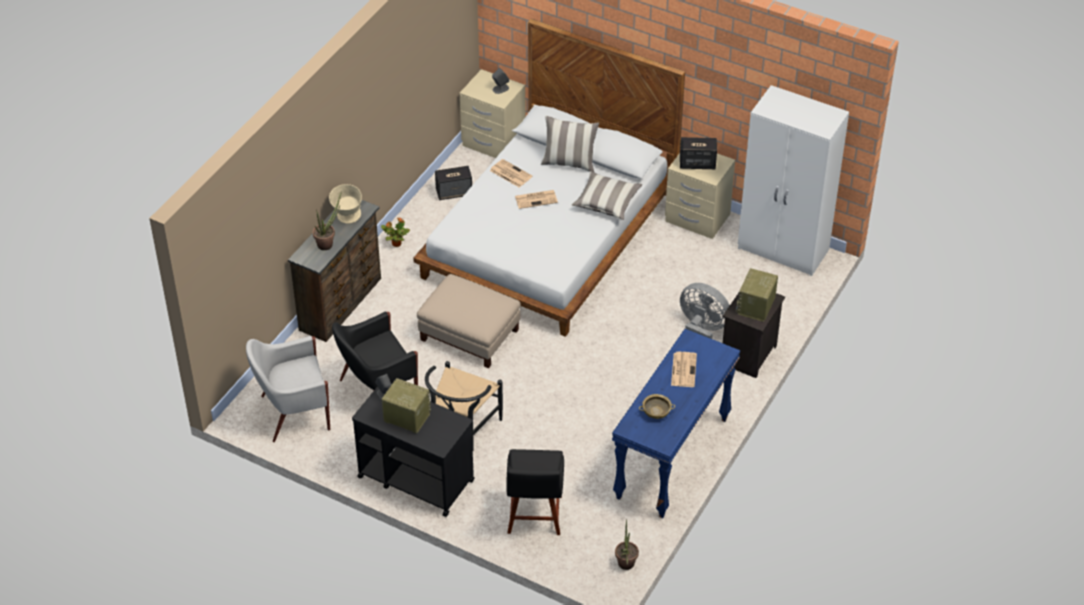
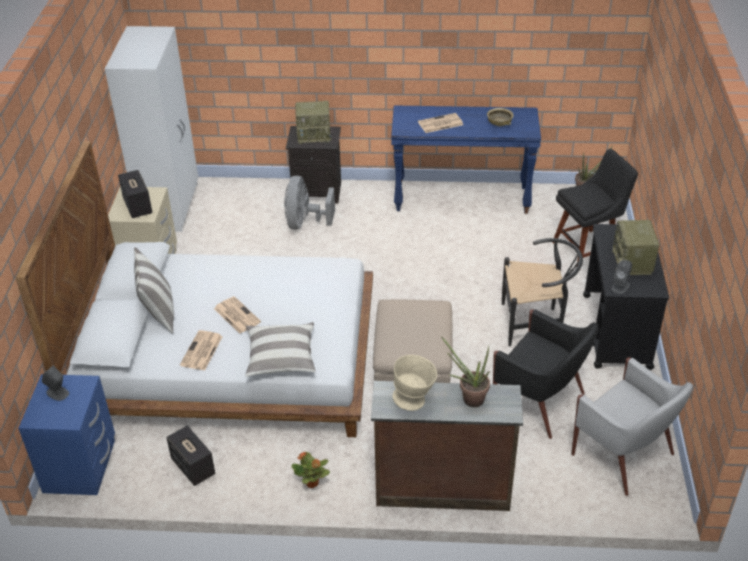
camera: 115 degrees left, 5 degrees down
(493, 143) = (81, 466): beige nightstand -> blue nightstand
(606, 202) = (212, 267): pillow -> pillow (281, 357)

